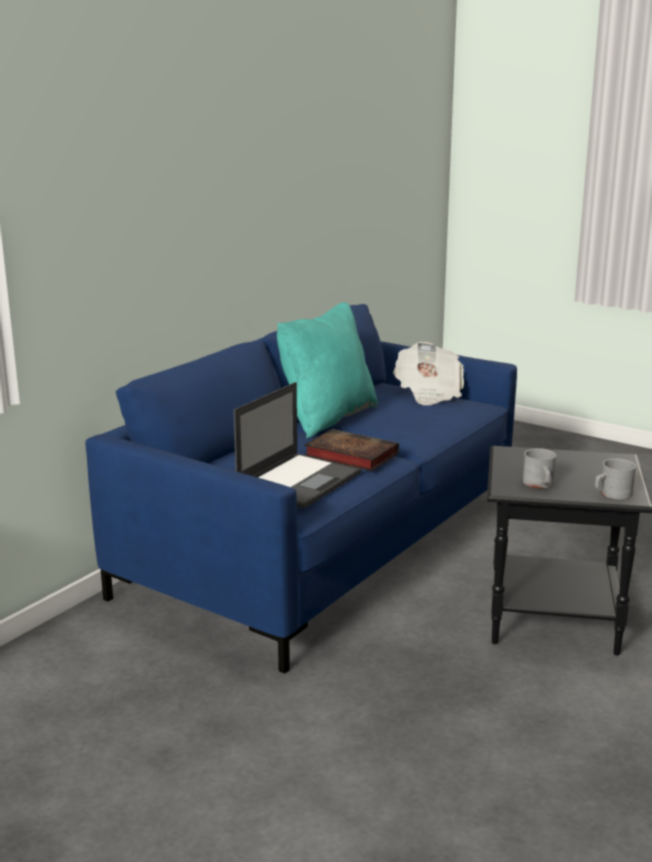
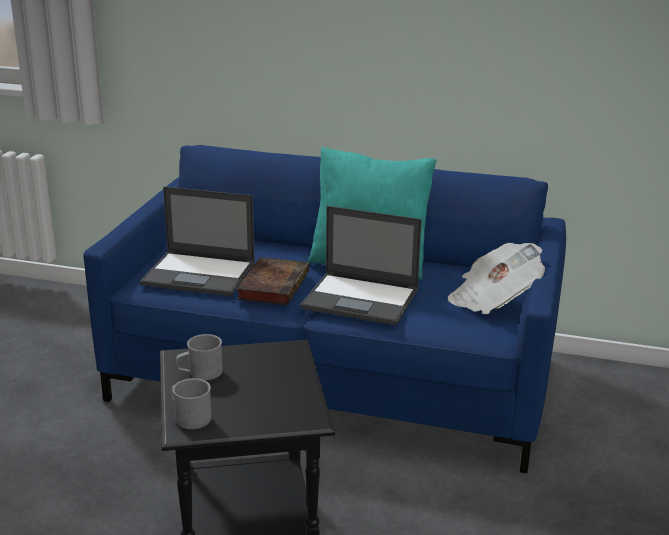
camera: 70 degrees right, 5 degrees up
(401, 429) = (362, 299): none -> laptop

